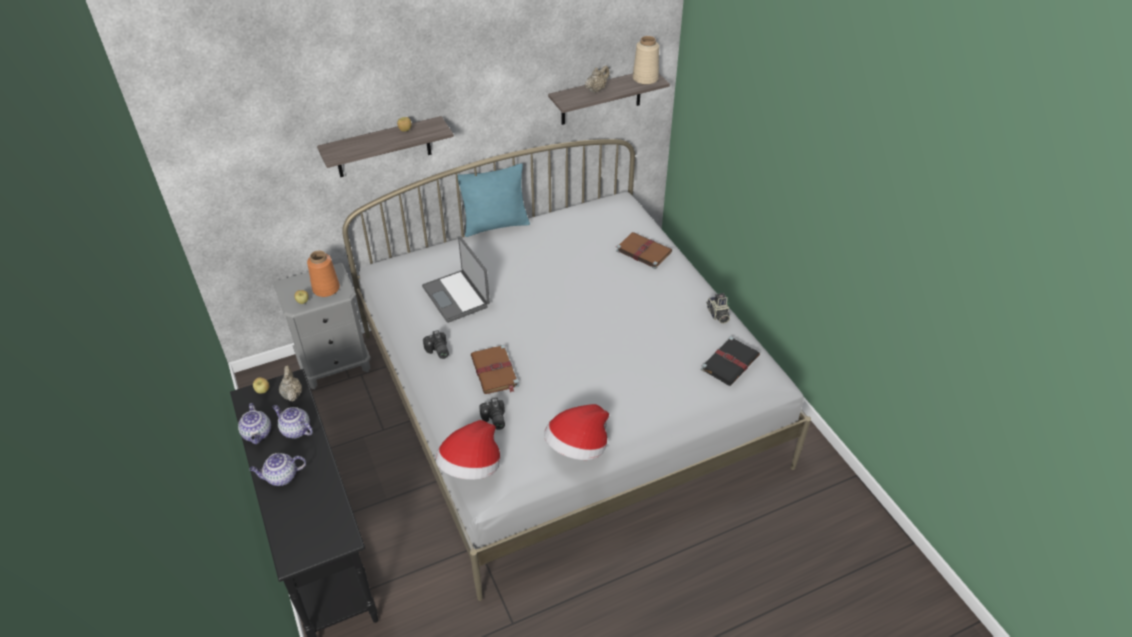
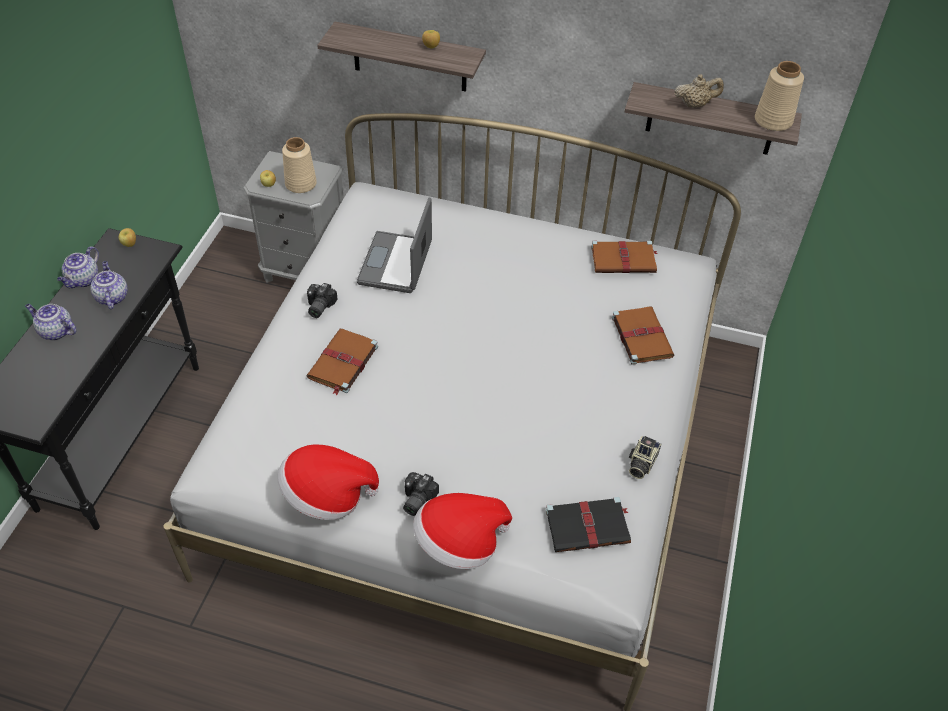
camera: 40 degrees right, 5 degrees up
(292, 394) = (146, 263): beige teapot -> none
(326, 289) = (300, 184): orange vase -> beige vase
(471, 467) = (216, 440): hat -> hat (459, 543)
(494, 420) = (286, 410): camera -> camera (415, 499)
(495, 225) = (521, 213): turquoise pillow -> none
(586, 216) = (624, 259): none -> brown book

